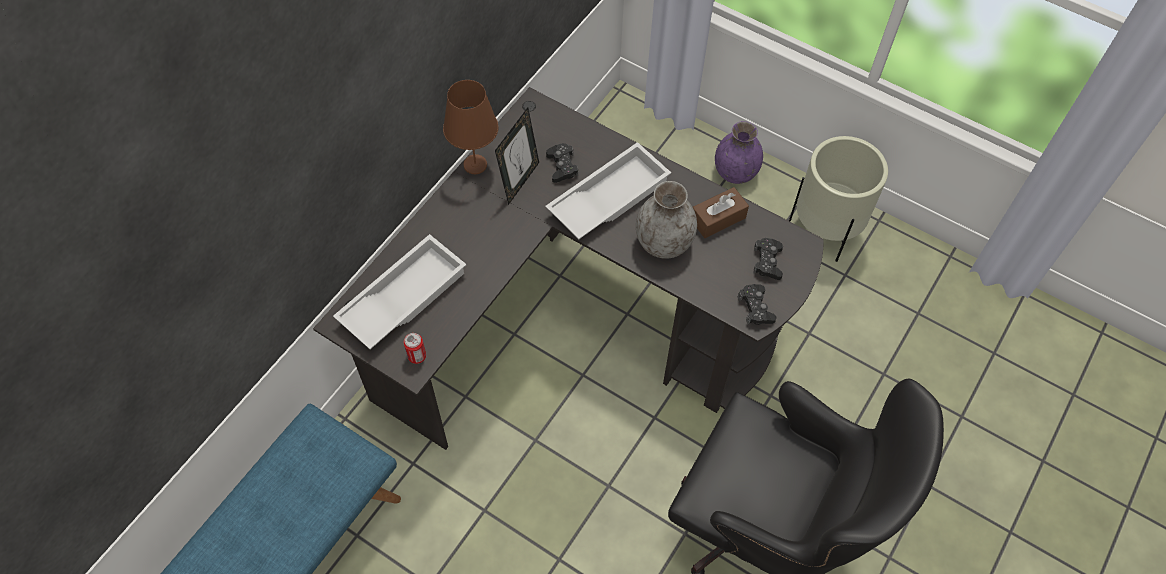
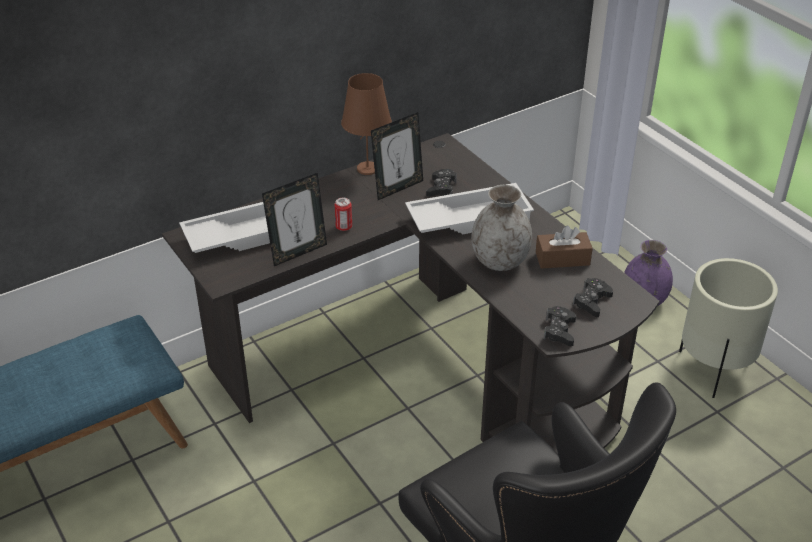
camera: 25 degrees right, 20 degrees down
(417, 356) = (231, 274): can -> can (344, 227)
(467, 302) = (298, 252): none -> picture frame

